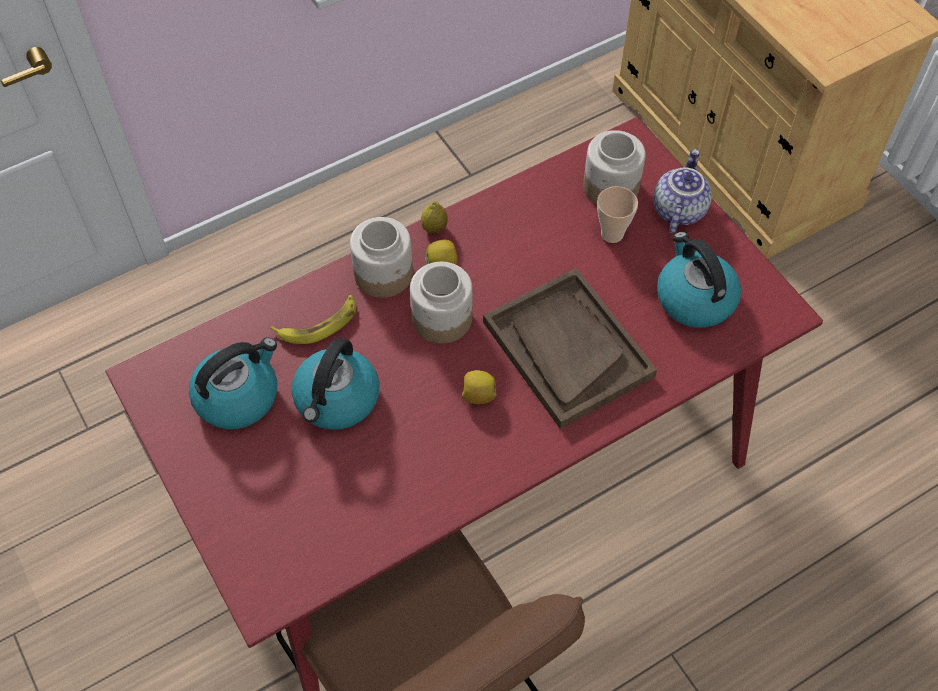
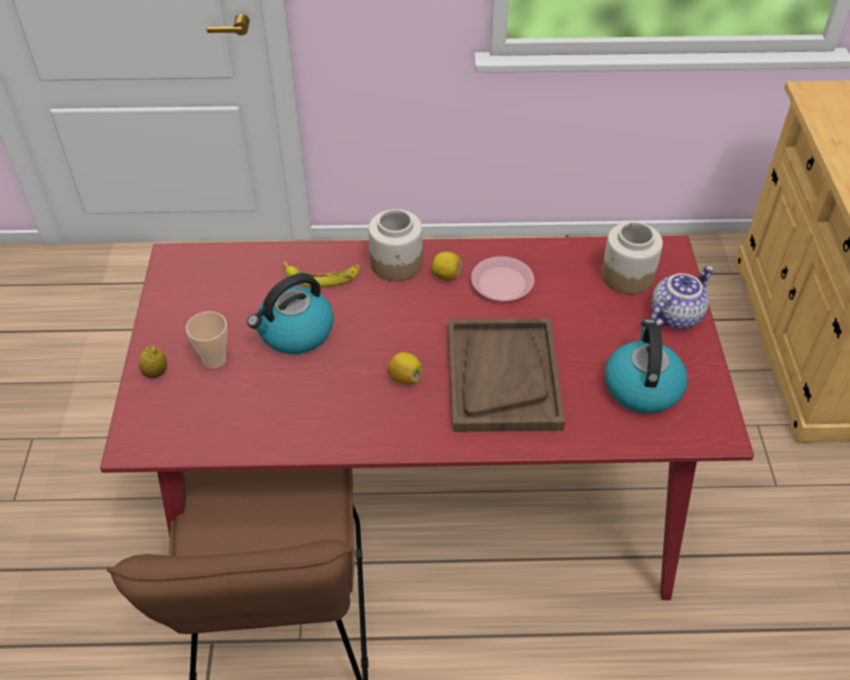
camera: 30 degrees right, 10 degrees down
(238, 396) = (227, 298): kettle -> none
(434, 228) = (459, 248): lemon -> lemon (155, 373)
(443, 318) = (418, 312): jar -> none
(502, 249) = (502, 284): none -> pink plate
(612, 234) = (603, 310): cup -> cup (214, 360)

